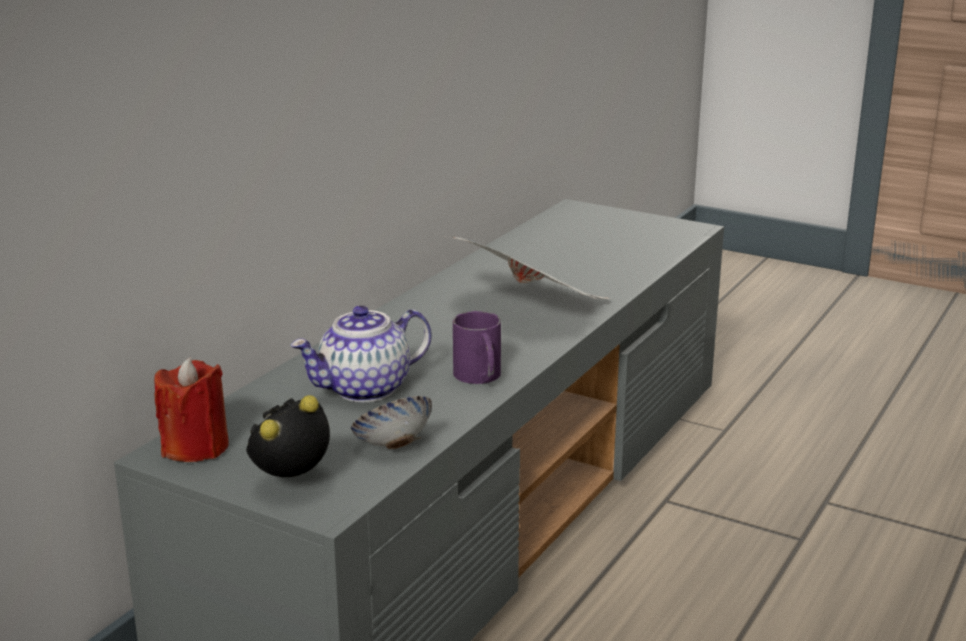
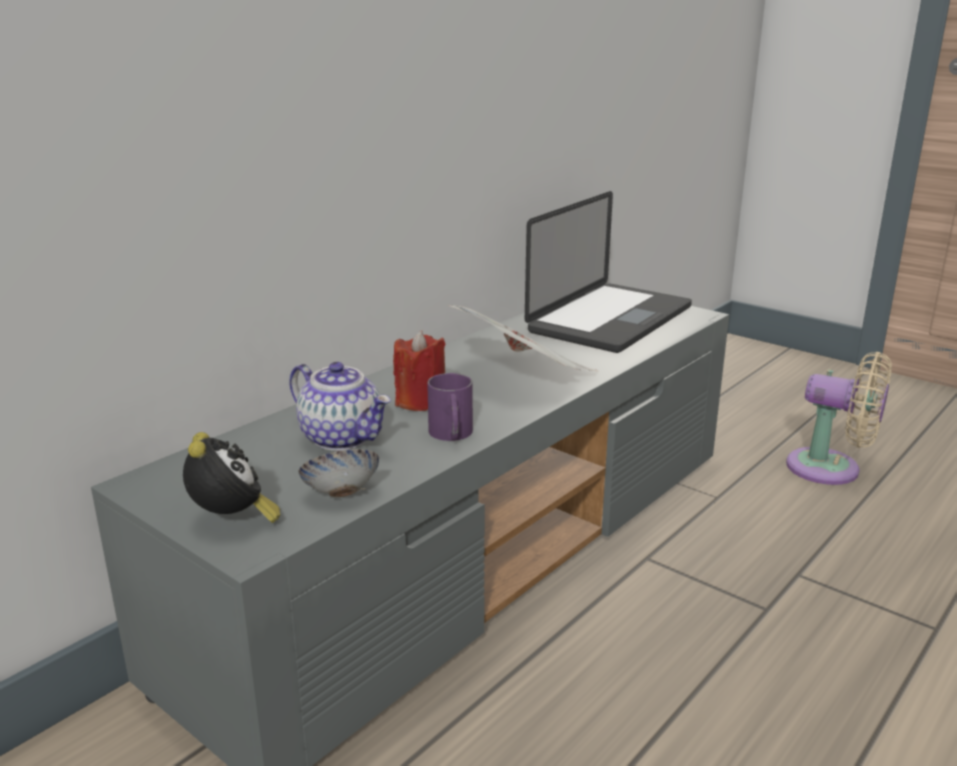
camera: 10 degrees right, 0 degrees up
(195, 447) = (167, 479): red candle -> red candle (421, 401)
(292, 482) = (232, 521): alarm clock -> alarm clock turned 105 degrees clockwise
(364, 389) = (343, 438): teapot -> teapot turned 120 degrees counterclockwise
(599, 240) = (610, 319): none -> laptop
(837, 390) = (831, 469): none -> beige fan

